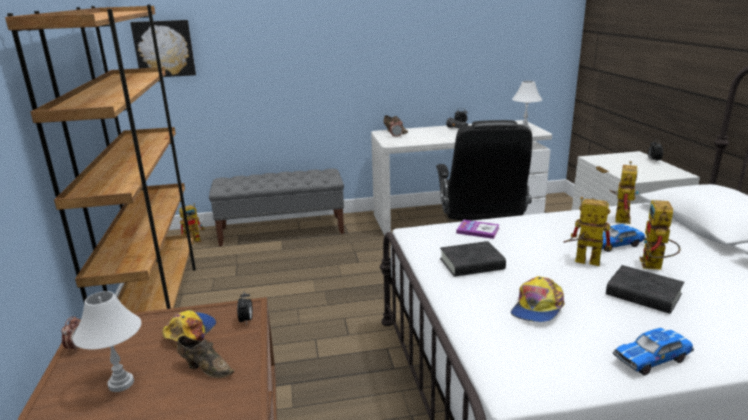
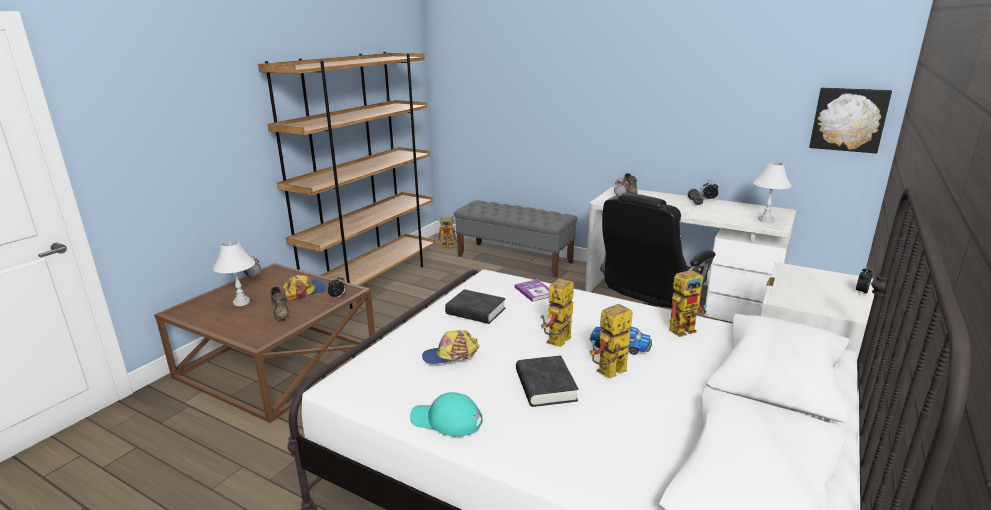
camera: 40 degrees right, 0 degrees up
(164, 48) = (456, 86): picture -> picture (848, 119)
(581, 261) = (558, 343): toy robot -> toy robot turned 120 degrees counterclockwise
(652, 358) = (446, 420): toy car -> turquoise cap

